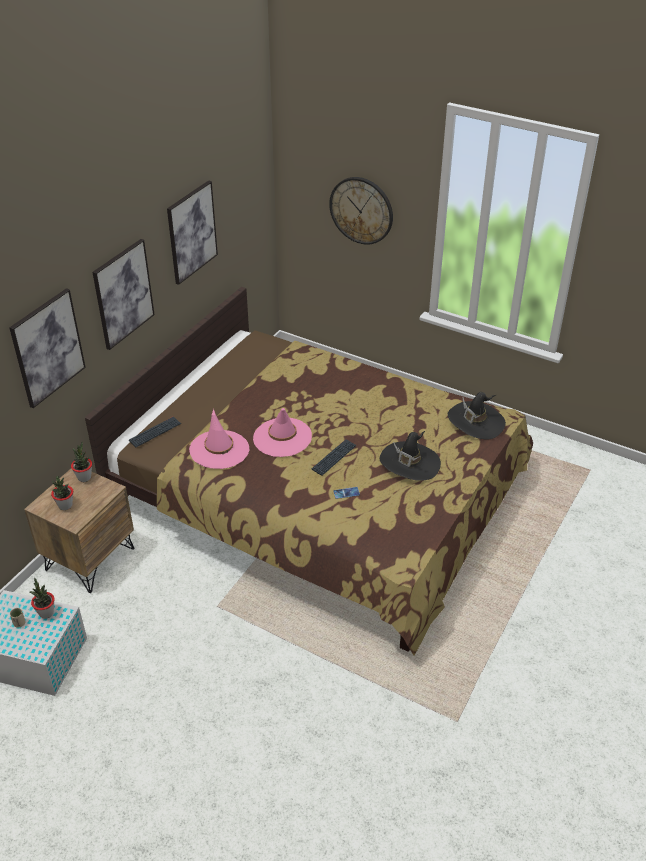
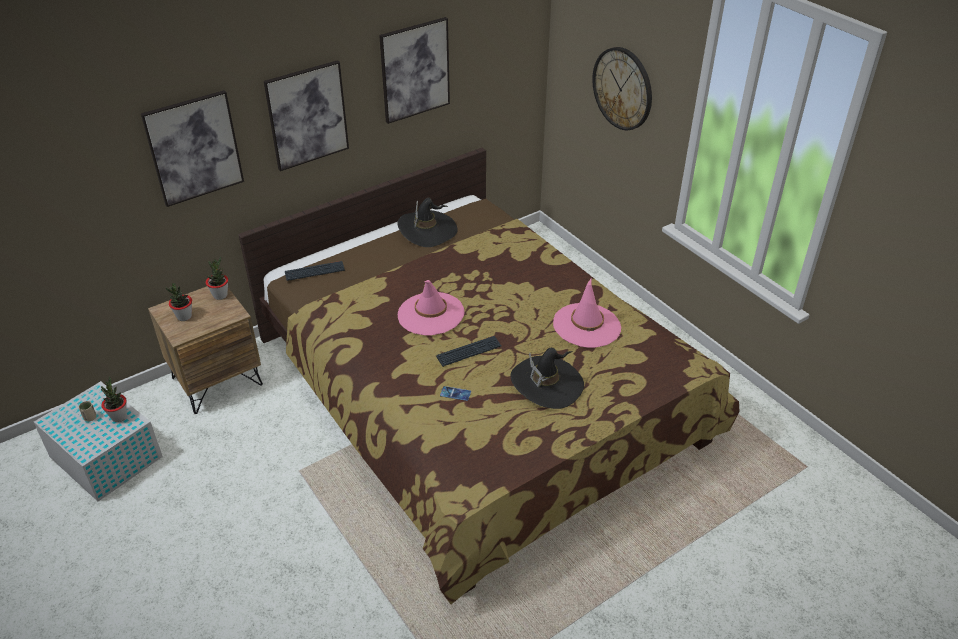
camera: 25 degrees right, 0 degrees up
(219, 450) = (360, 307): pink hat -> pink hat (586, 325)
(476, 422) = (655, 362): black hat -> black hat (427, 230)

